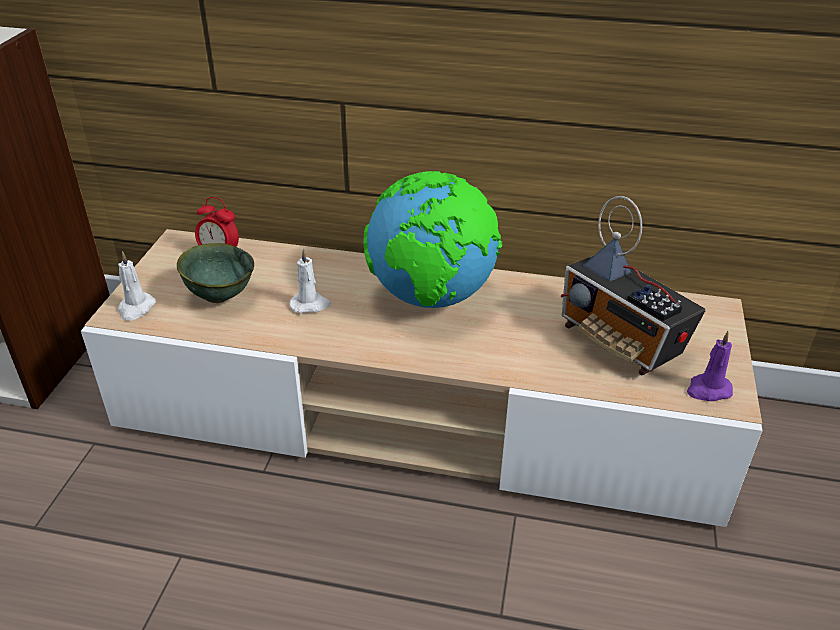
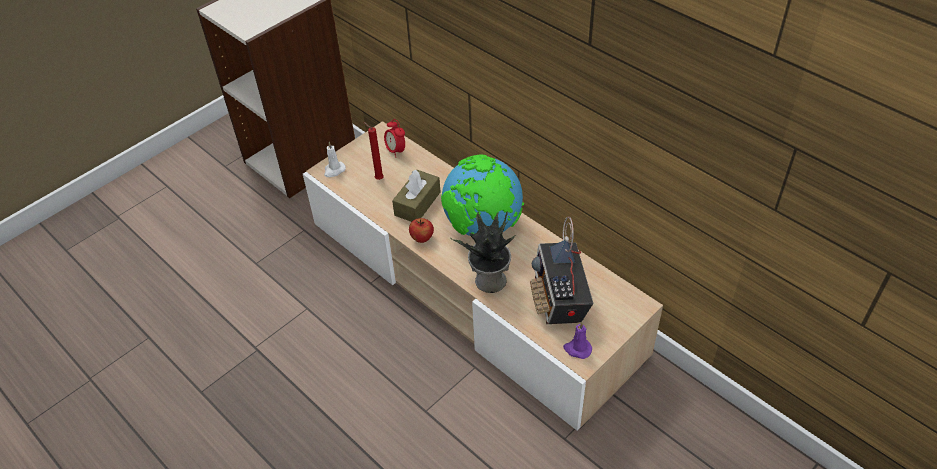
camera: 35 degrees right, 10 degrees up
(220, 295) = (378, 178): green bowl -> red candle
(310, 304) = (417, 203): white candle -> brown tissue box
(358, 343) = (422, 238): none -> apple
(508, 358) = (489, 281): none -> potted plant

